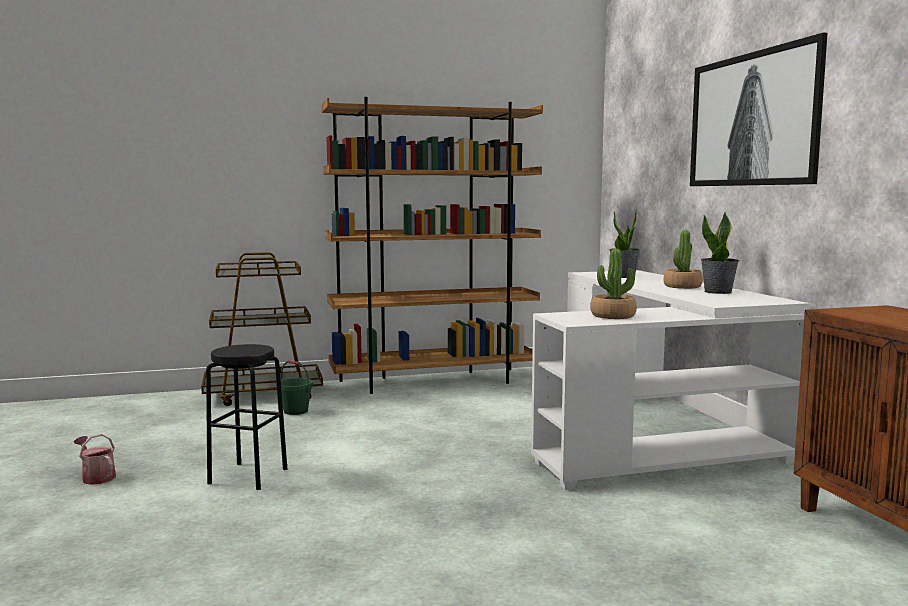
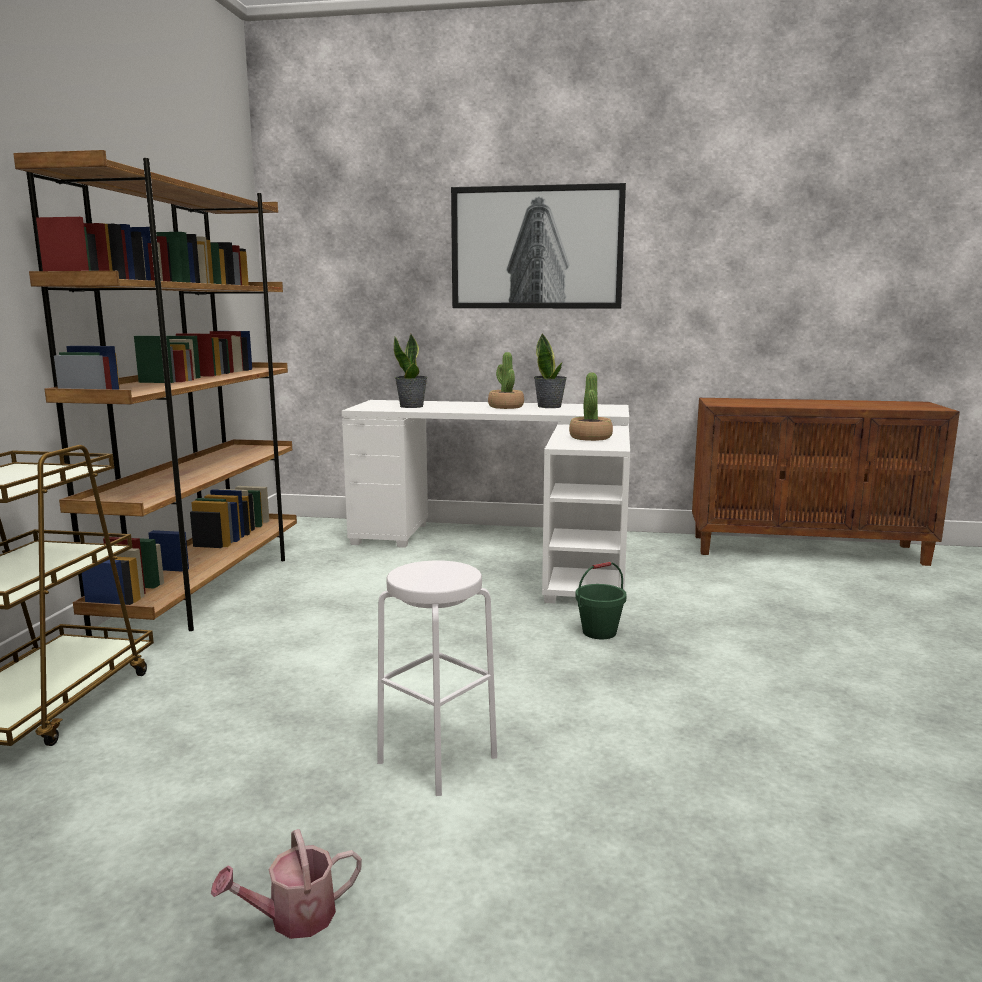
camera: 65 degrees left, 5 degrees up
(248, 476) = (437, 759): black stool -> white stool
(296, 411) = (187, 690): green bucket -> green bucket (599, 632)

